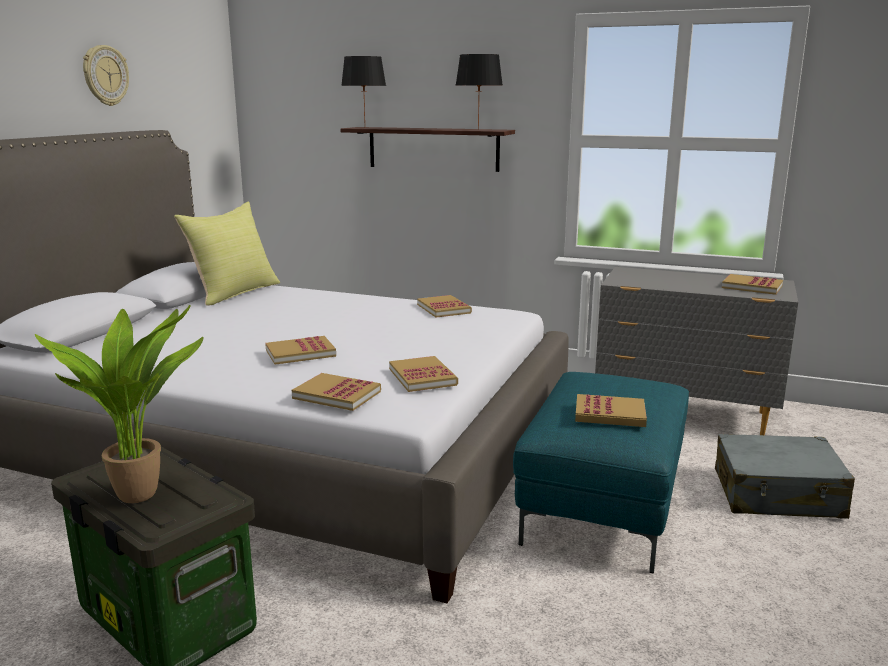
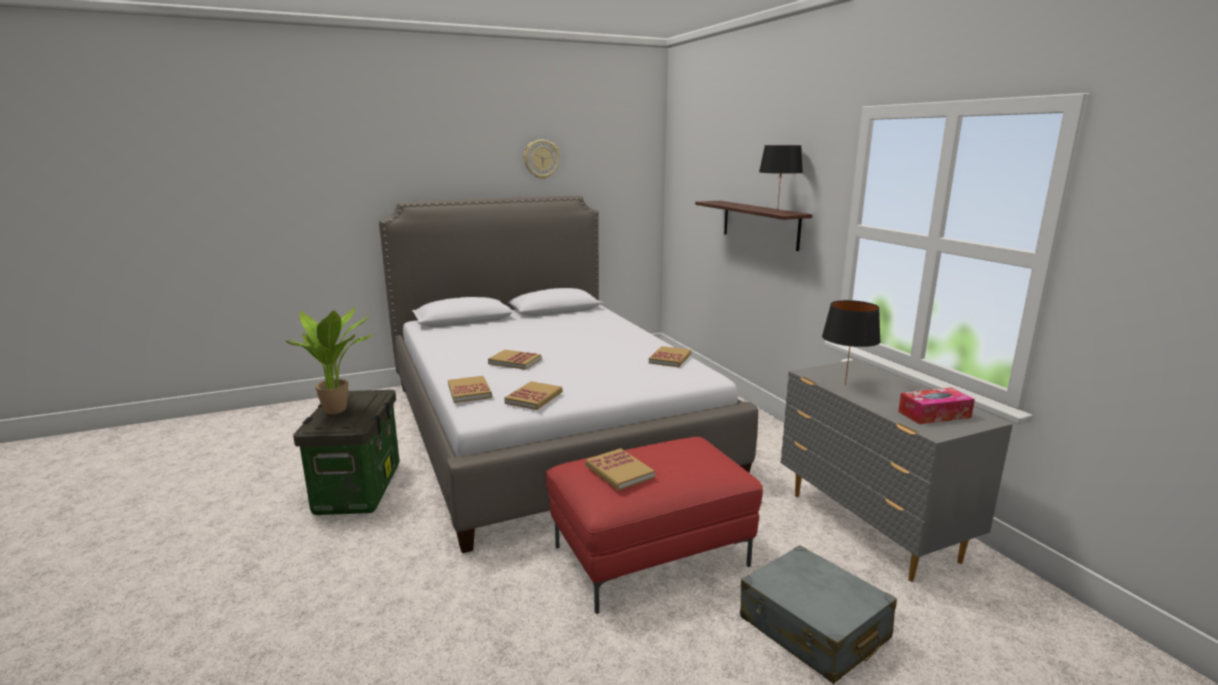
camera: 45 degrees right, 0 degrees up
(234, 293) = (581, 314): yellow pillow -> none
(365, 127) = (715, 202): black table lamp -> black table lamp (845, 385)
(600, 507) = (650, 555): turquoise ottoman -> red ottoman
(752, 287) = (934, 414): book -> tissue box

